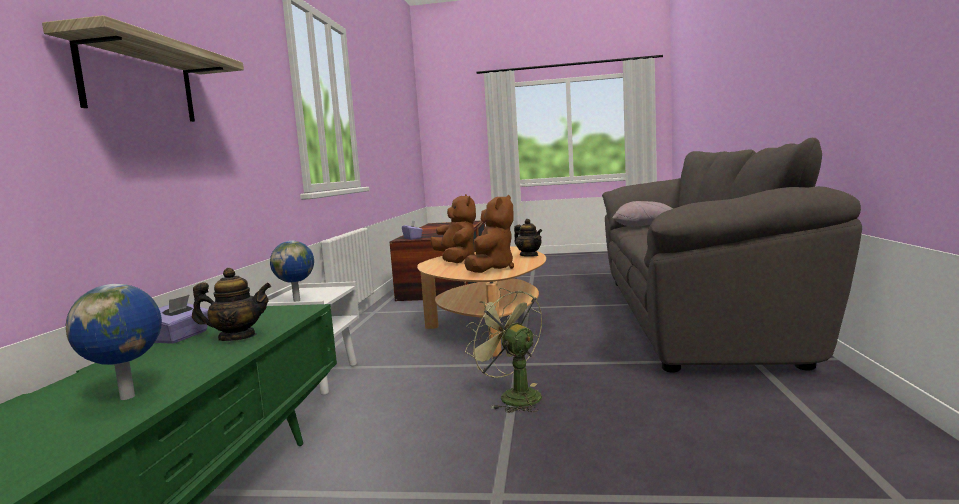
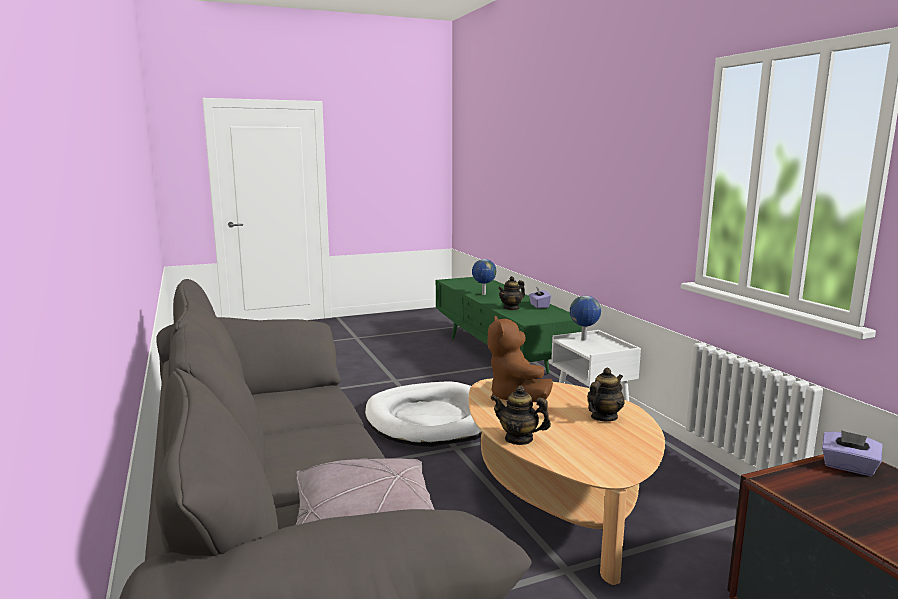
camera: 150 degrees right, 5 degrees up
(139, 82) = (571, 185): shelf -> none
(456, 260) = (603, 417): brown plush toy -> teapot
(512, 396) = (430, 419): green fan -> white dog bed

